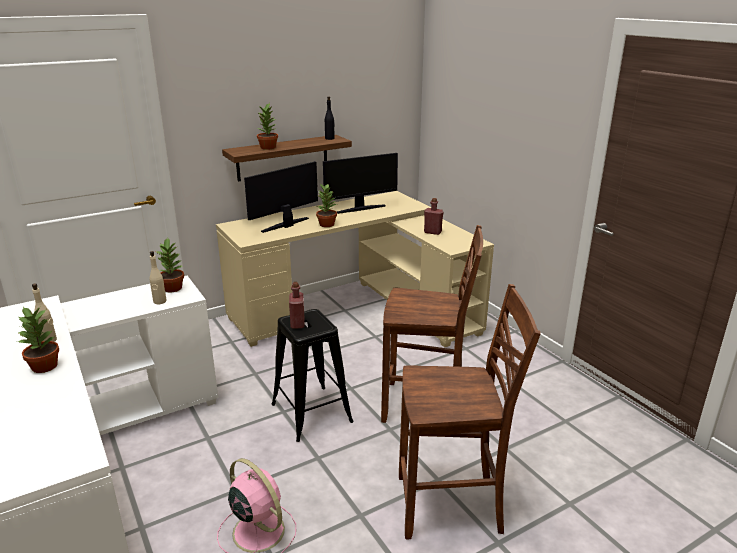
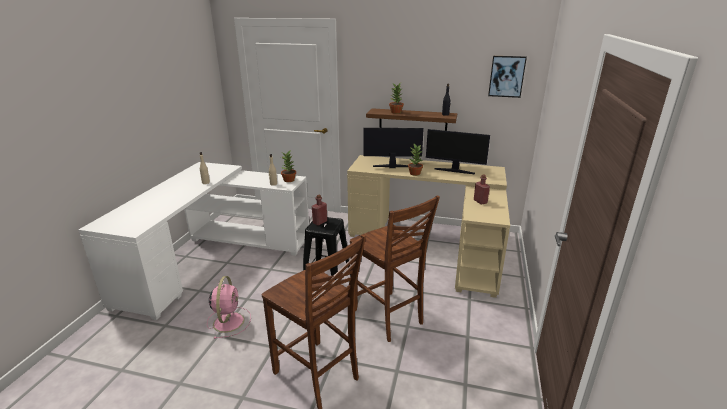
camera: 45 degrees right, 0 degrees up
(45, 366) = (186, 192): potted plant -> none
(384, 79) = (506, 76): none -> picture

